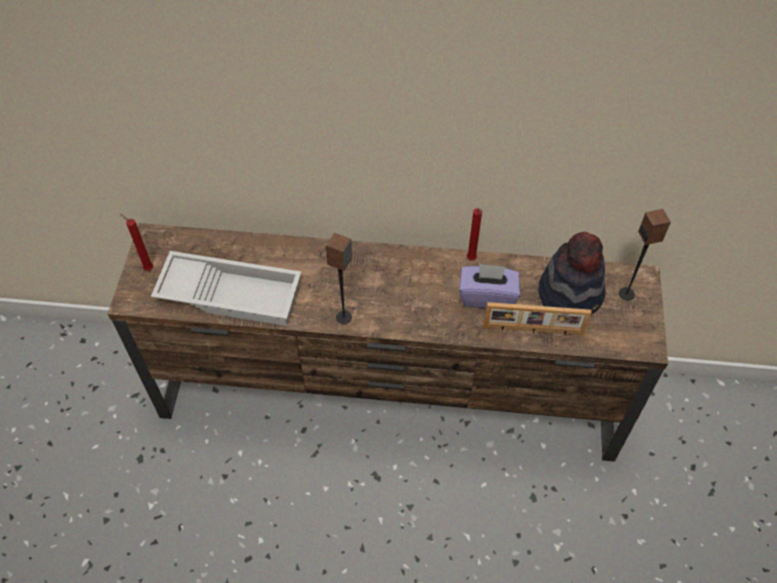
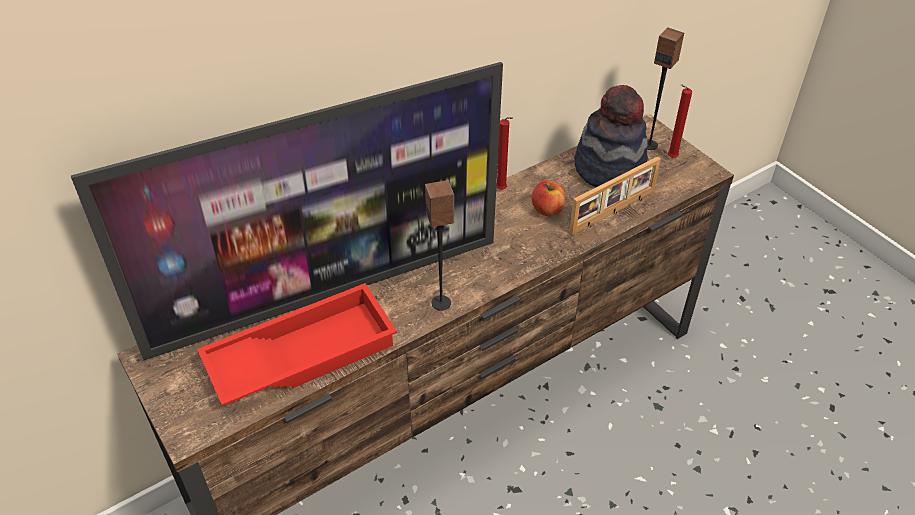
camera: 40 degrees left, 10 degrees down
(147, 268) = (176, 389): red candle -> red candle (670, 158)
(231, 293) = (301, 353): white tray -> red tray
(284, 262) = (328, 293): none -> television
(487, 296) = (547, 209): purple tissue box -> apple

